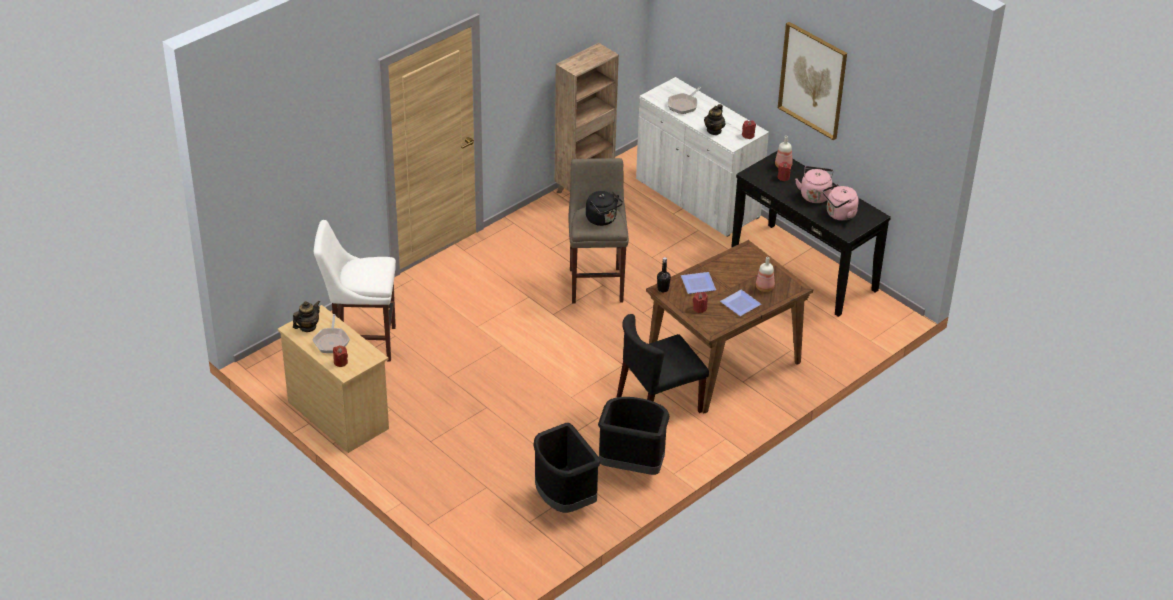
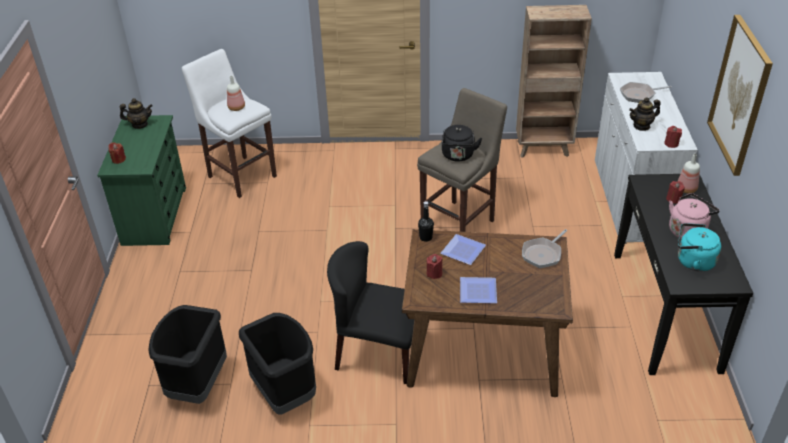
camera: 45 degrees right, 0 degrees up
(331, 341) = (137, 142): frying pan -> frying pan (543, 254)
(338, 414) = (155, 215): beige dresser -> green dresser
(764, 287) = (523, 289): bottle -> bottle (237, 107)
(839, 214) = (693, 261): pink kettle -> turquoise kettle

